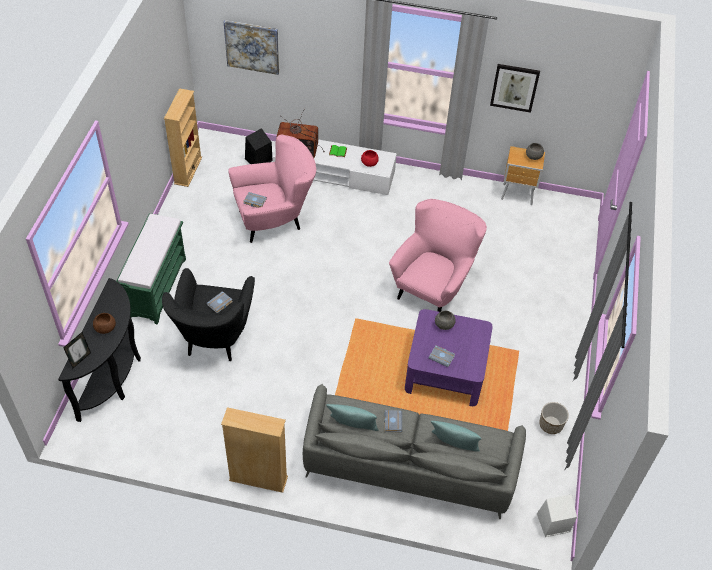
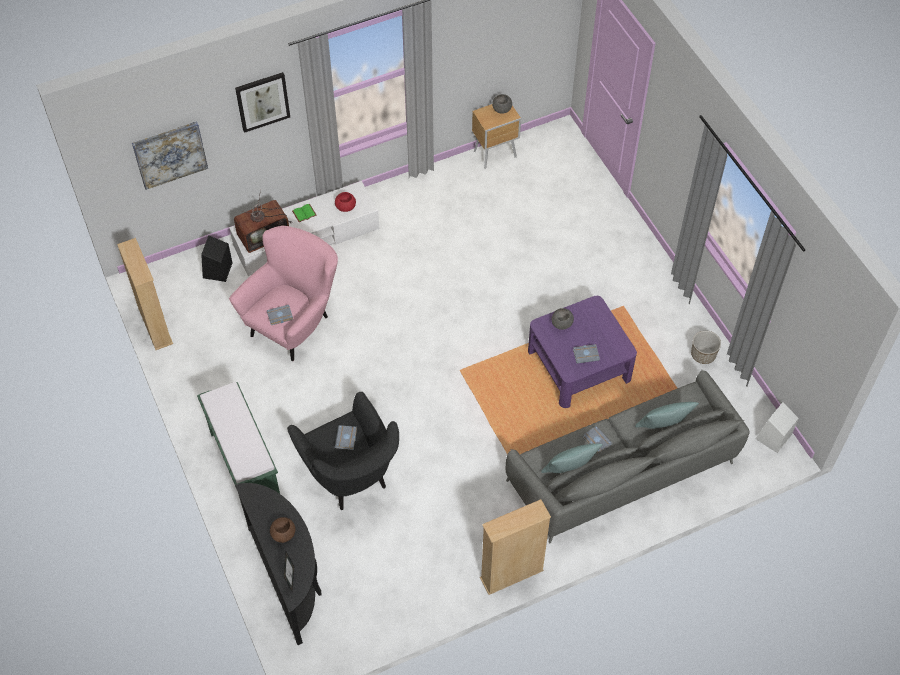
camera: 35 degrees left, 5 degrees up
(433, 287) = (500, 294): pink armchair -> none
(514, 87) = (464, 52): picture -> picture (262, 101)

